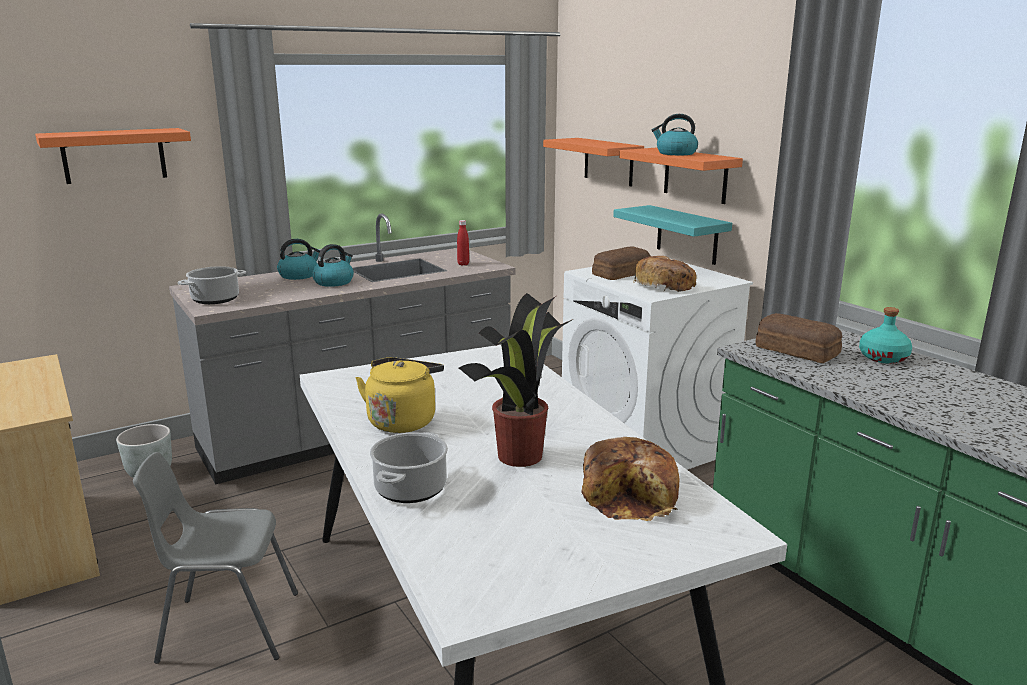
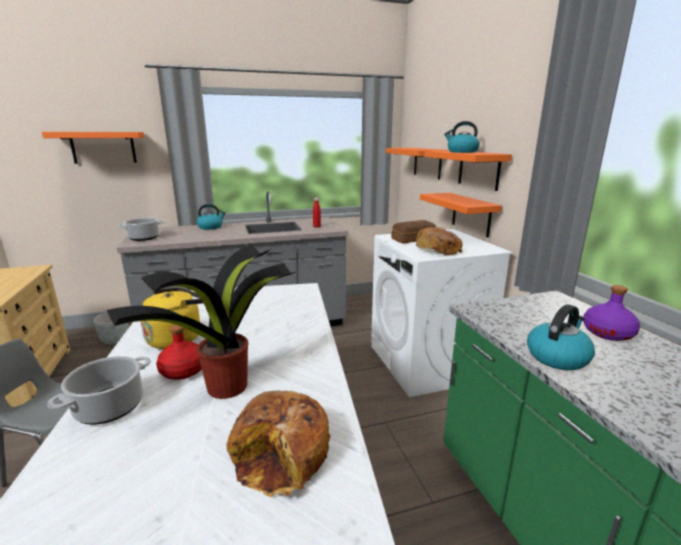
camera: 15 degrees right, 0 degrees up
(334, 282) = (225, 232): kettle -> kettle (557, 357)
(452, 449) = (183, 371): none -> red bottle
(687, 235) = (471, 214): turquoise shelf -> orange shelf
(796, 350) = (521, 315): bread -> none
(883, 357) = (608, 333): turquoise bottle -> purple bottle

